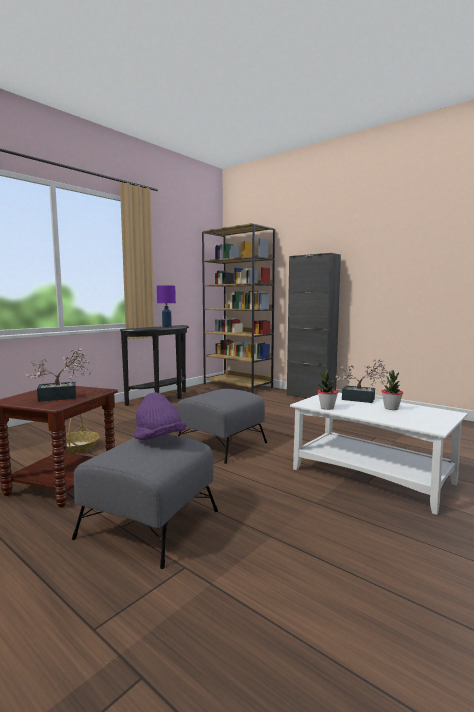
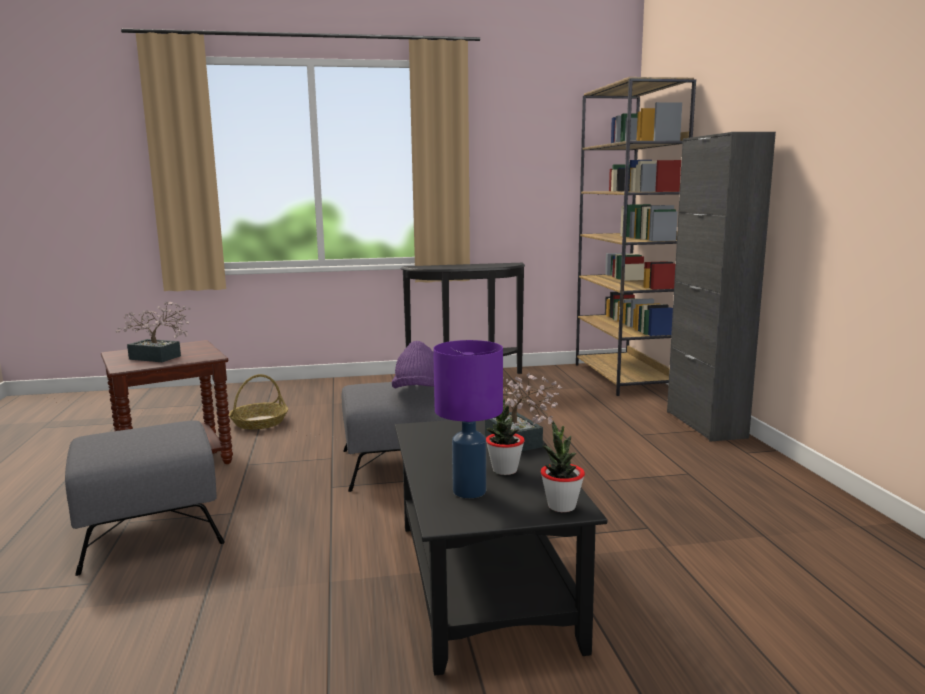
camera: 40 degrees right, 5 degrees up
(159, 440) = (168, 431): purple hat -> purple hat (417, 393)
(166, 326) = (480, 265): purple table lamp -> purple table lamp (469, 491)
(327, 408) = (418, 442): potted plant -> potted plant (561, 506)
(373, 476) = (485, 583): white coffee table -> black coffee table

